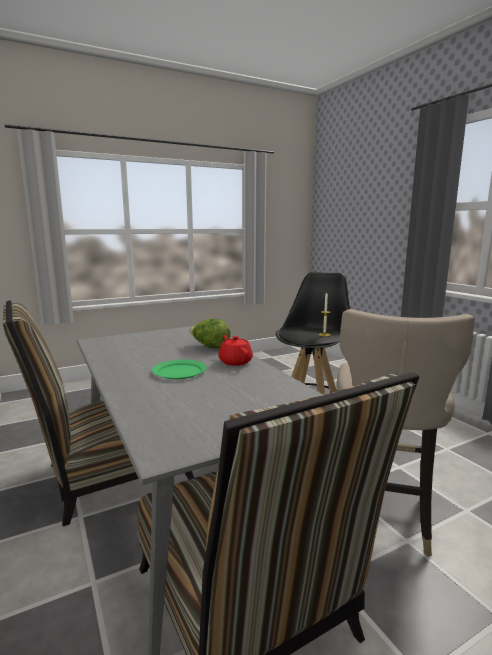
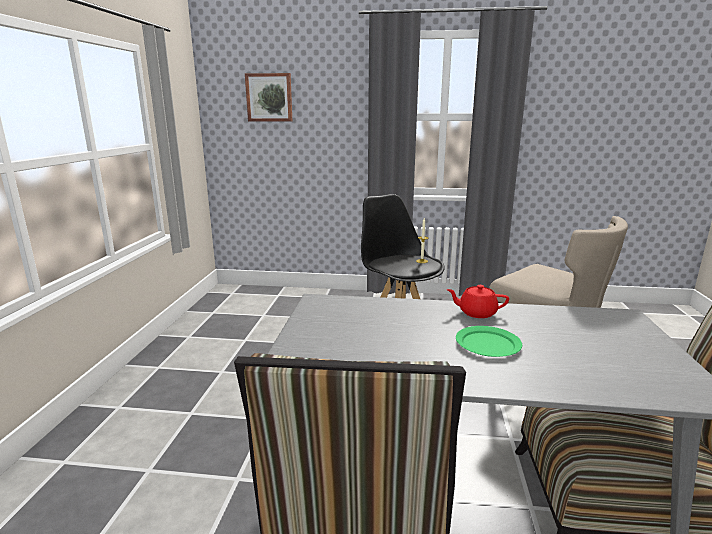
camera: 55 degrees left, 5 degrees up
(210, 347) = (412, 311): lettuce -> none
(350, 196) = (269, 97): none -> picture

